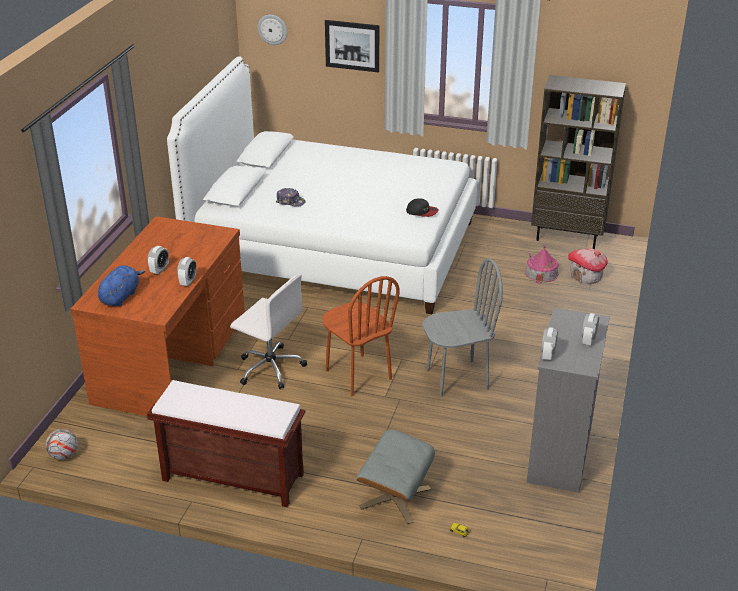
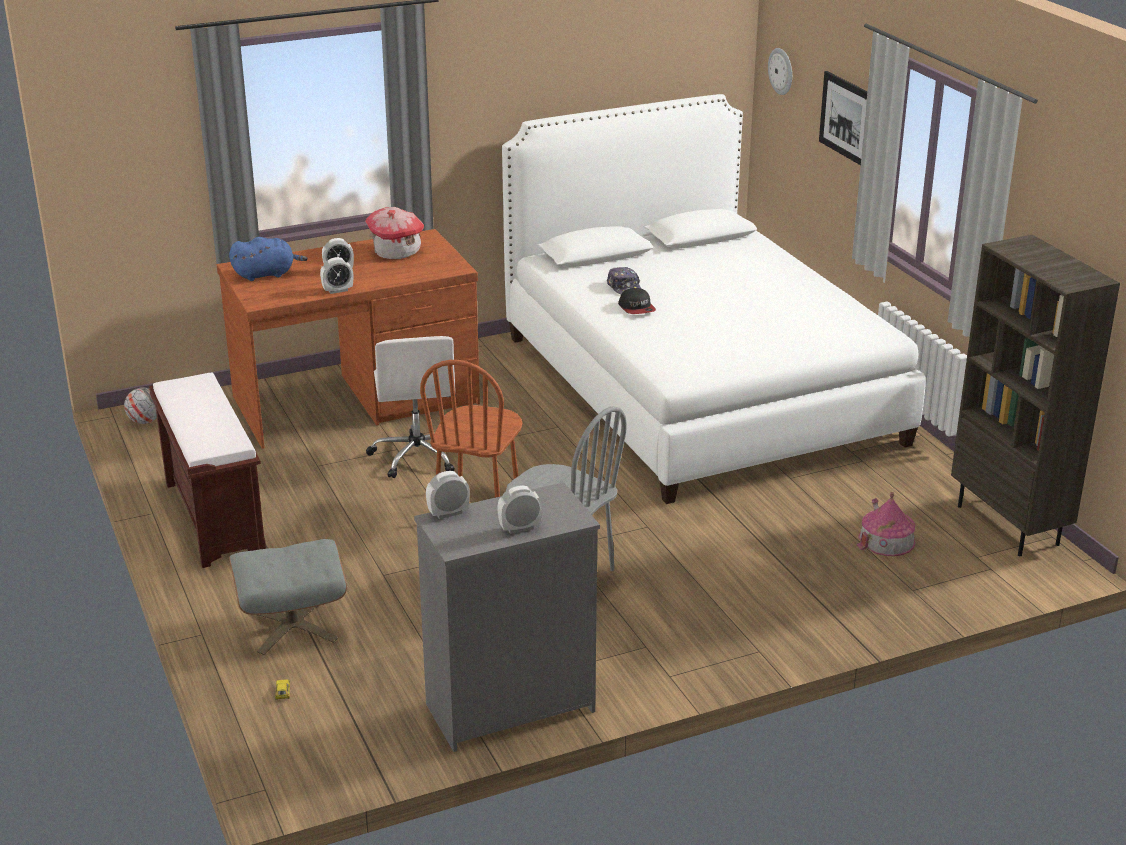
camera: 50 degrees right, 5 degrees down
(422, 212) = (735, 360): cap -> cap (637, 308)
(586, 277) = (937, 576): toy house -> toy house (396, 252)

